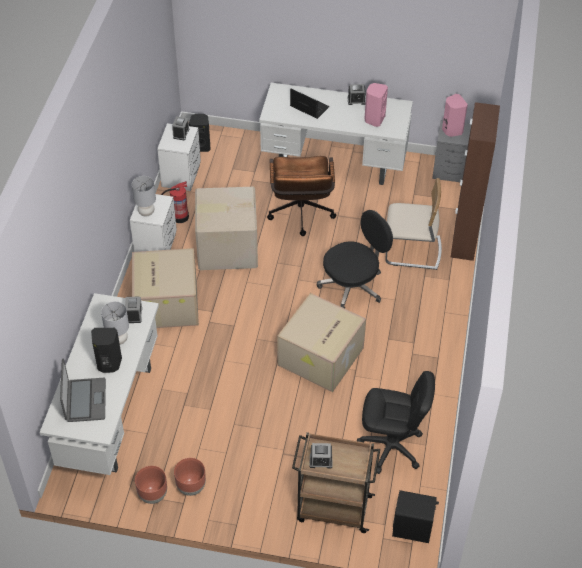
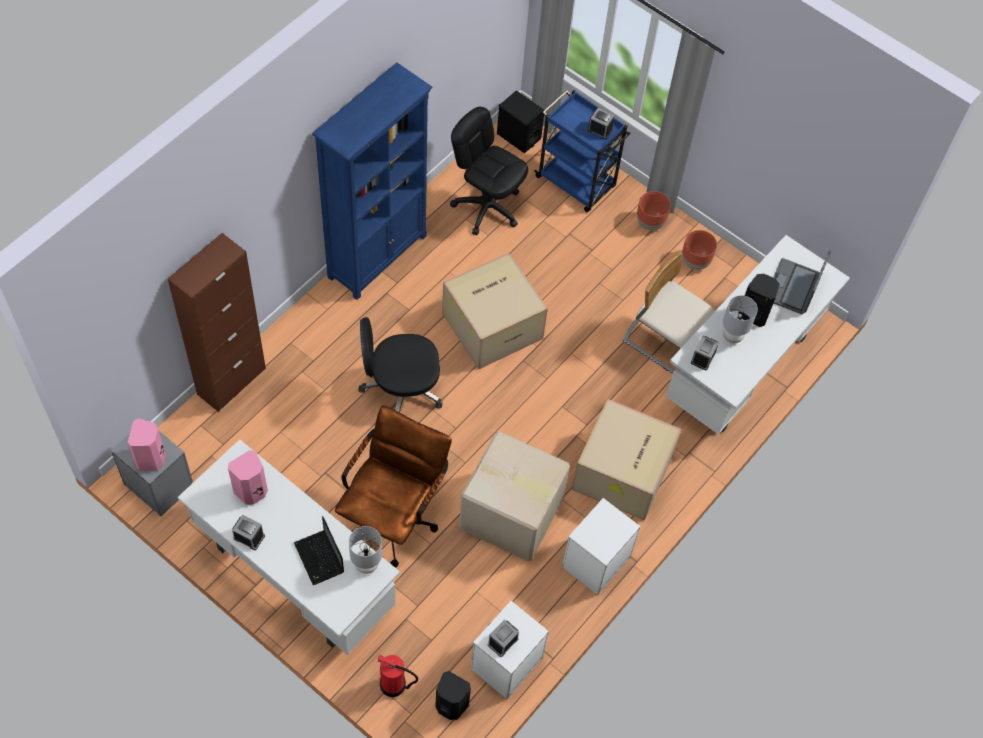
camera: 155 degrees left, 10 degrees up
(146, 212) = (614, 527): grey table lamp -> grey table lamp (366, 565)
(152, 495) = (735, 271): brown planter -> brown planter (650, 223)
(179, 217) = (544, 593): fire extinguisher -> fire extinguisher (393, 685)
(332, 508) = (576, 183): brown cart -> blue cart
(412, 251) = (301, 397): beige chair -> beige chair (665, 339)
(442, 366) = (378, 256): none -> blue bookcase

